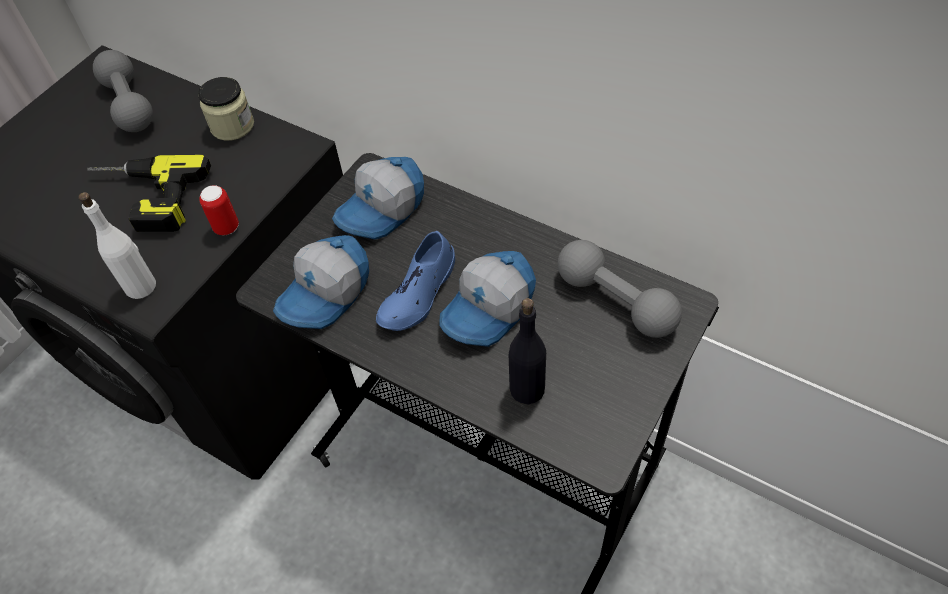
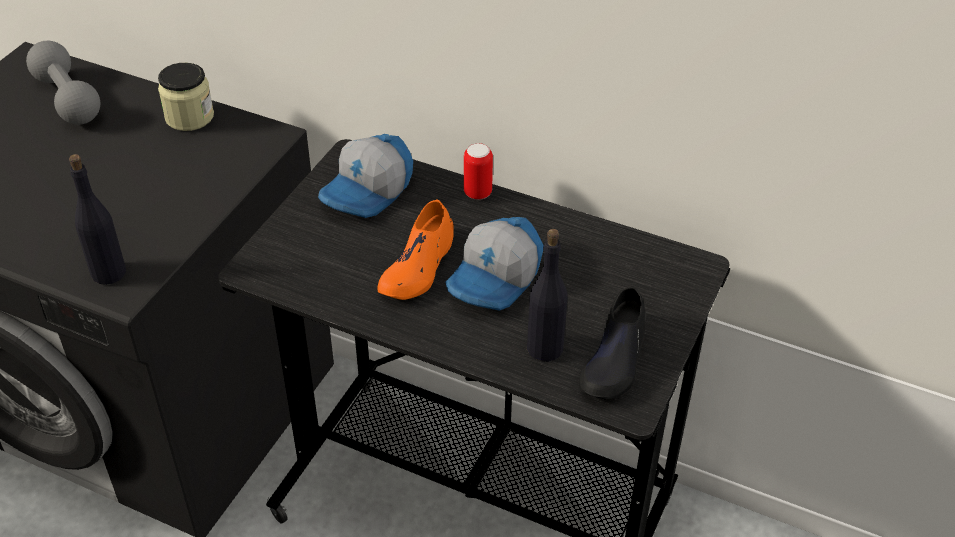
camera: 10 degrees left, 10 degrees down
(141, 286) = (109, 272): white bottle -> black bottle
(143, 199) = (98, 189): power drill -> none
(226, 227) = (197, 213): can -> can (477, 193)
(327, 294) = (319, 271): cap -> none
(418, 293) = (418, 267): blue shoe -> orange shoe
(593, 405) = (614, 359): none -> black shoe
(615, 301) = (625, 266): grey dumbbell -> none

